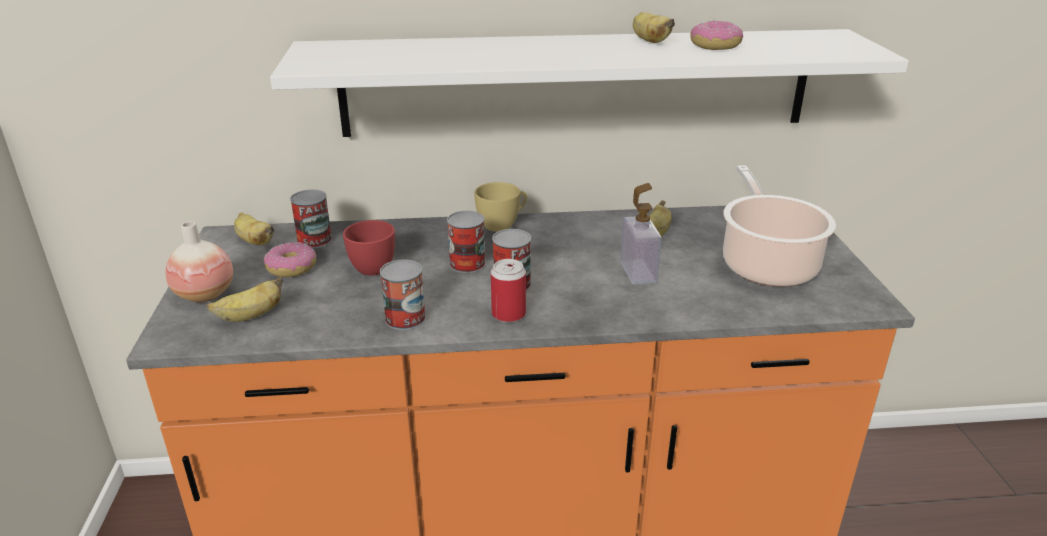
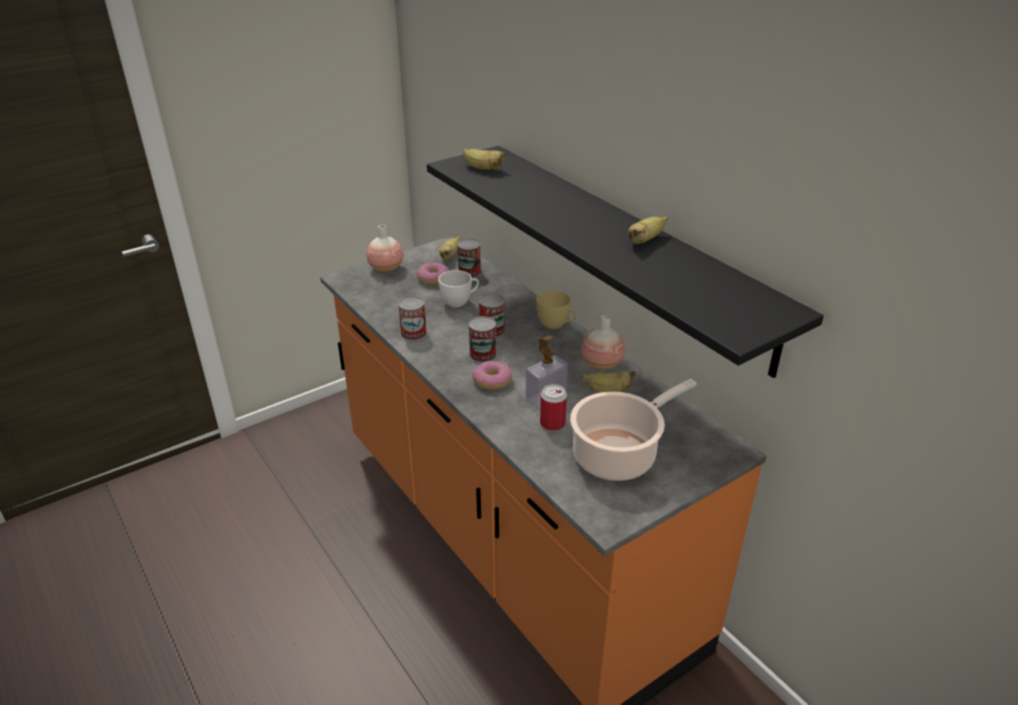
camera: 60 degrees right, 5 degrees up
(250, 316) = (377, 289): banana -> banana (482, 168)
(374, 265) = (460, 302): red cup -> white cup
(508, 314) = (447, 365): can -> can (552, 423)
(577, 83) = (627, 250): white shelf -> black shelf
(603, 224) = (601, 364): none -> vase
(715, 45) = (666, 266): donut -> donut (492, 381)

